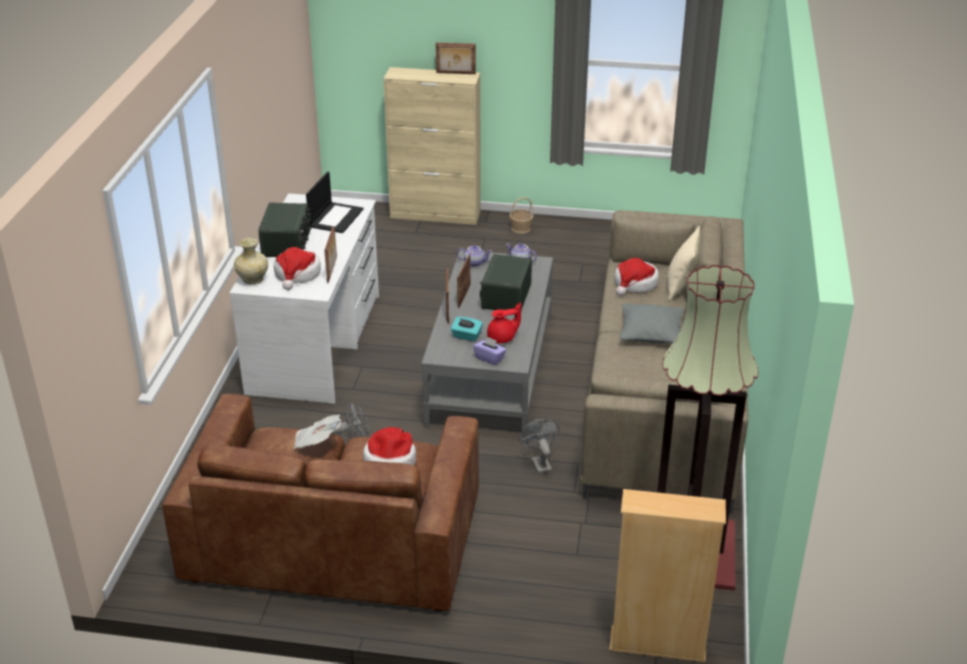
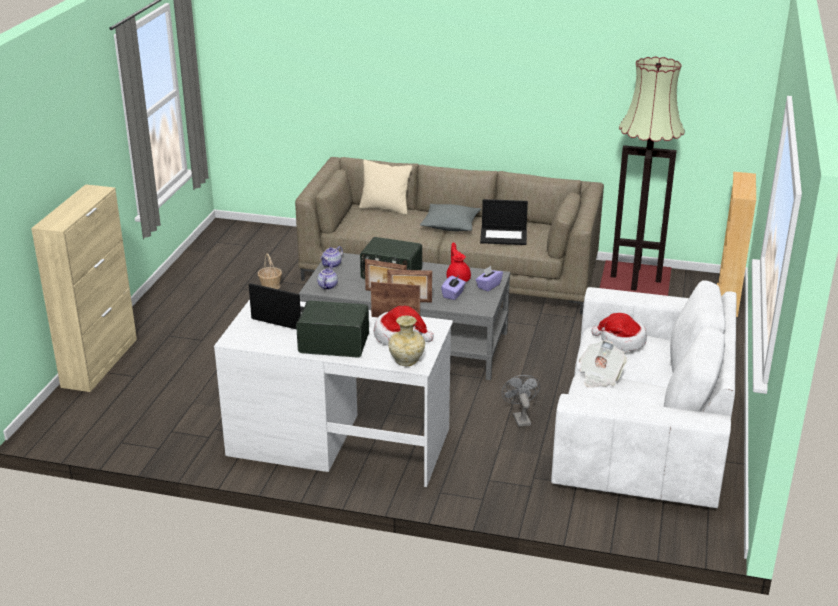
camera: 85 degrees left, 5 degrees down
(332, 538) = (643, 429): brown sofa -> white sofa
(455, 73) = (79, 195): picture frame -> none
(466, 336) = (453, 294): turquoise tissue box -> purple tissue box
(521, 228) = (159, 315): basket -> basket (270, 286)
(539, 463) = (540, 329): grey fan -> none
(629, 371) = (504, 236): none -> laptop
(635, 284) = (377, 224): hat -> none

